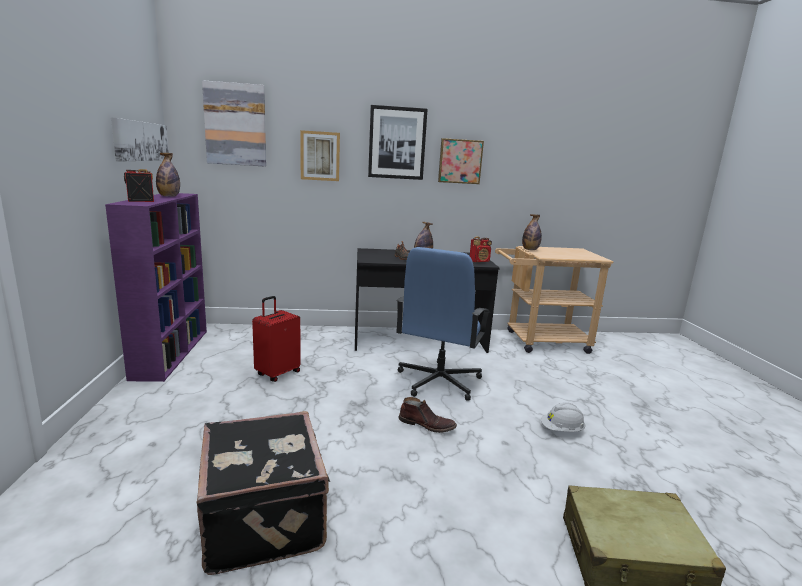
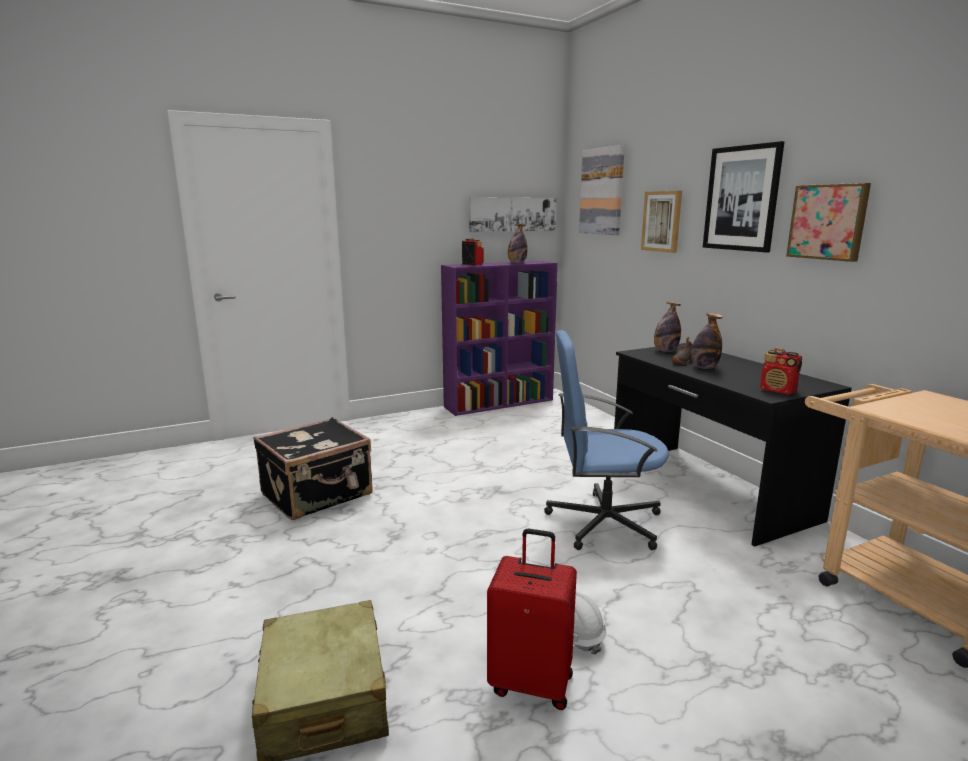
camera: 70 degrees right, 0 degrees up
(277, 373) = (514, 444): red suitcase -> red suitcase (532, 682)
(427, 424) = (494, 532): brown boot -> none
(530, 250) = (899, 396): bottle -> bottle (665, 351)

